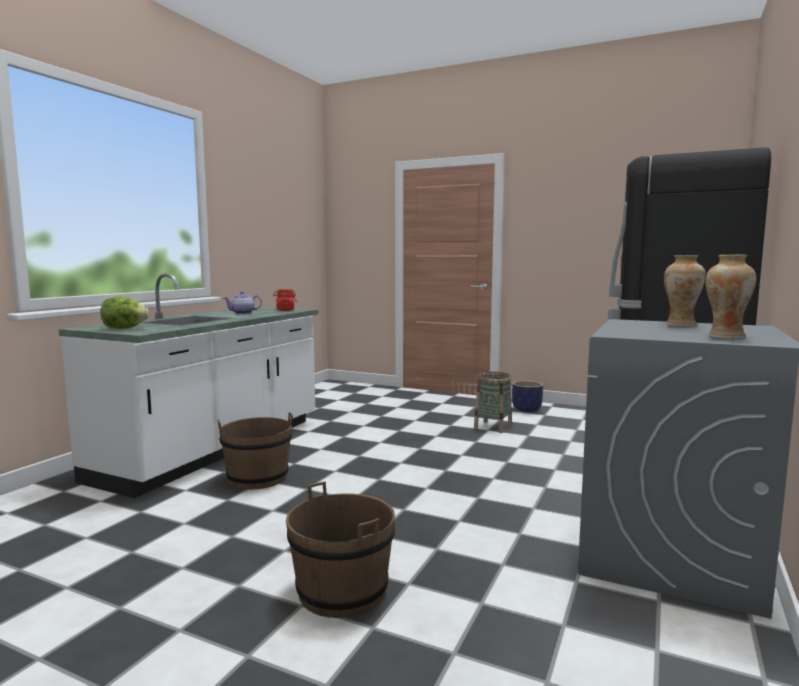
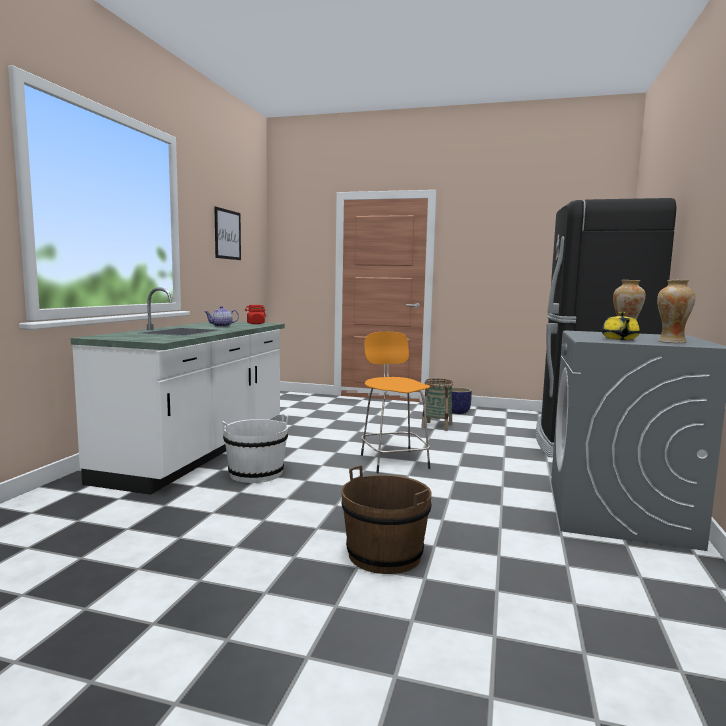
camera: 10 degrees left, 0 degrees up
(124, 328) = (136, 337): lettuce -> none
(257, 478) = (256, 473): brown bucket -> white bucket
(271, 213) = (227, 234): none -> picture
(419, 468) = (393, 460): none -> orange stool
(659, 332) = (619, 339): none -> yellow teapot

